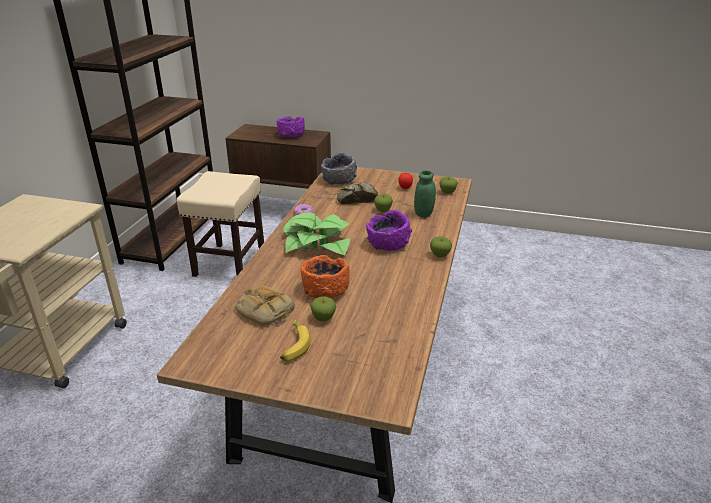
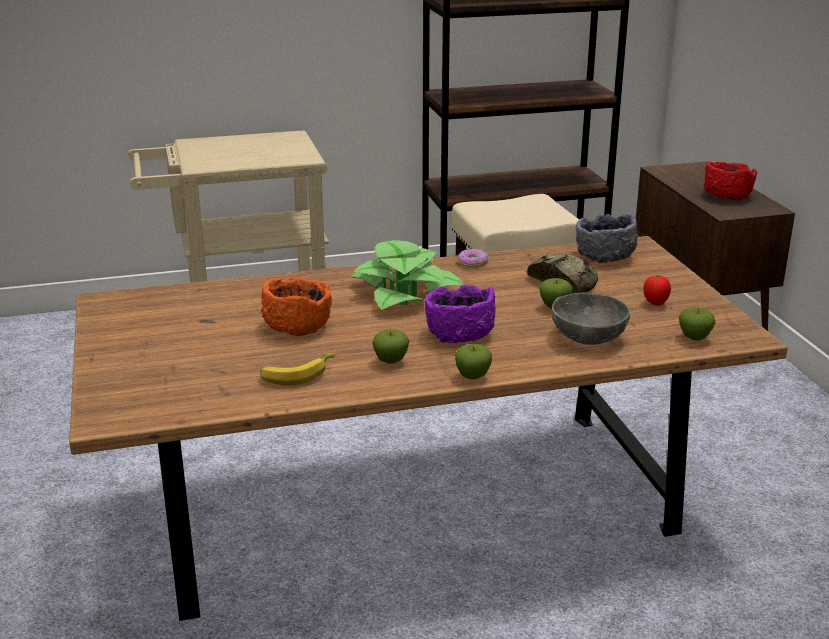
camera: 60 degrees right, 5 degrees down
(263, 310) = (224, 305): bread -> none
(291, 135) = (727, 195): purple bowl -> red bowl
(293, 346) = (169, 340): banana -> banana (296, 375)
(323, 318) = (236, 341): apple -> apple (390, 361)
(423, 214) = (588, 337): green jar -> grey bowl

